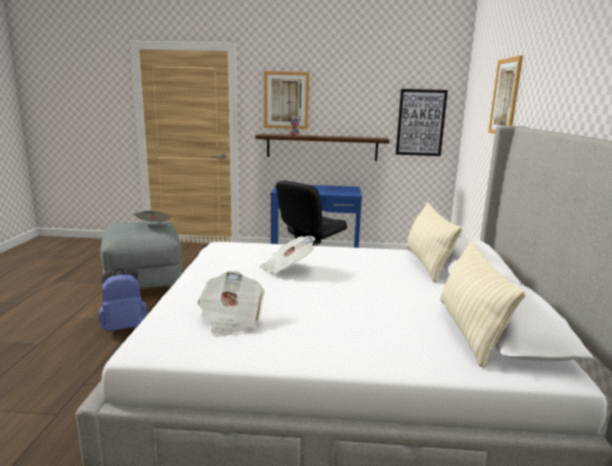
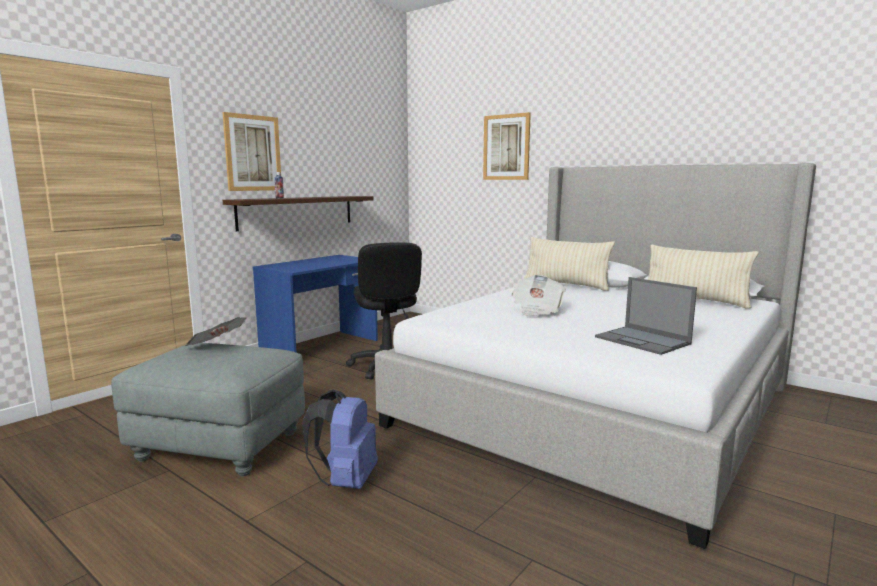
camera: 55 degrees left, 5 degrees down
(231, 320) = (643, 340): newspaper -> laptop
(420, 122) = (380, 178): picture -> none

